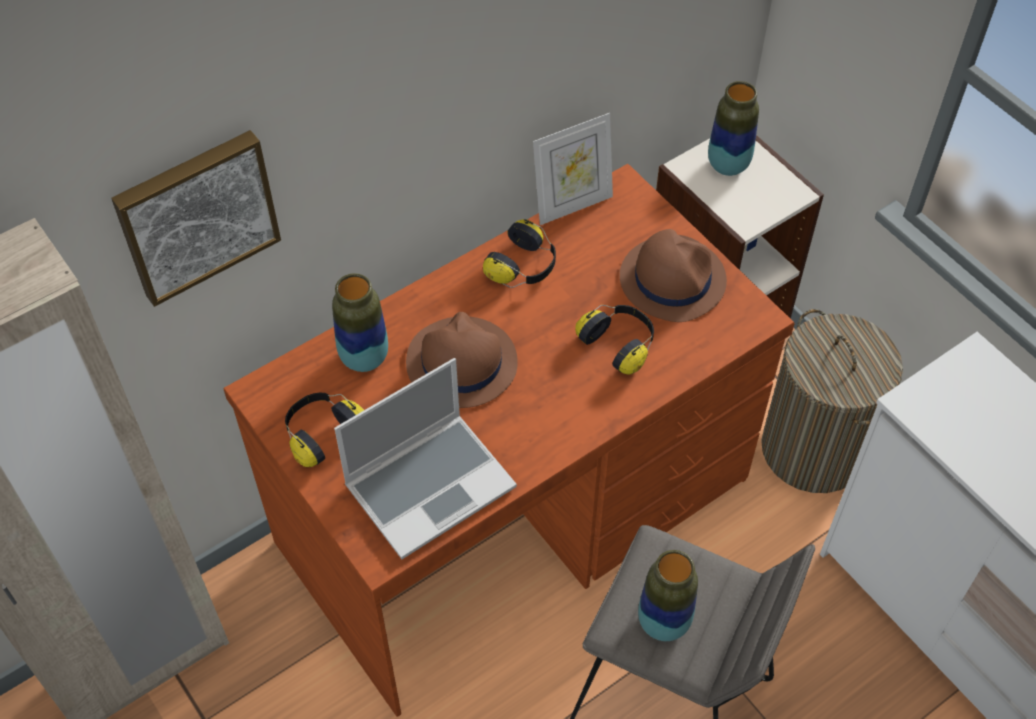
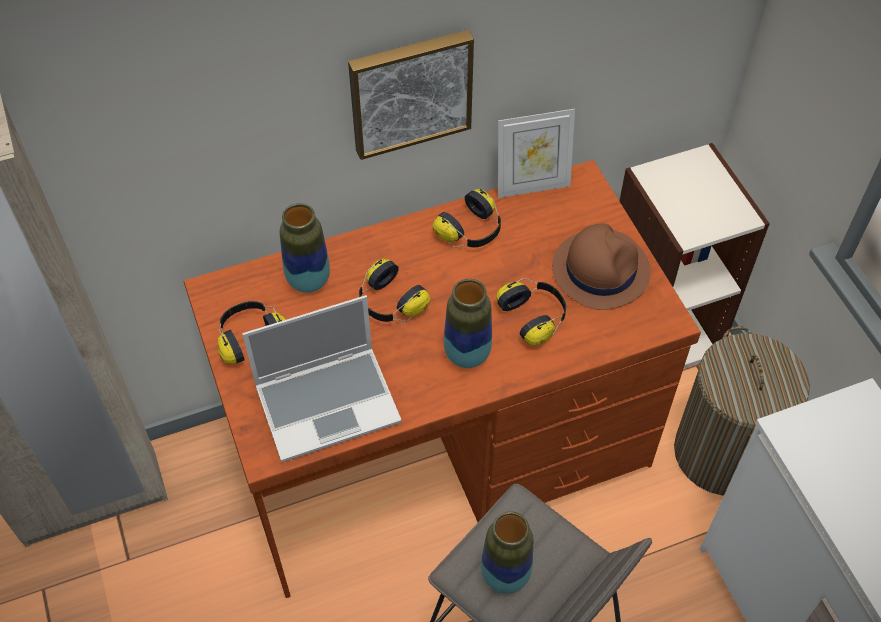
camera: 15 degrees right, 0 degrees up
(196, 214) = (163, 122): picture -> picture (410, 91)
(460, 363) = (389, 303): brown hat -> headphones
(728, 165) = (688, 180): vase -> vase (467, 354)

